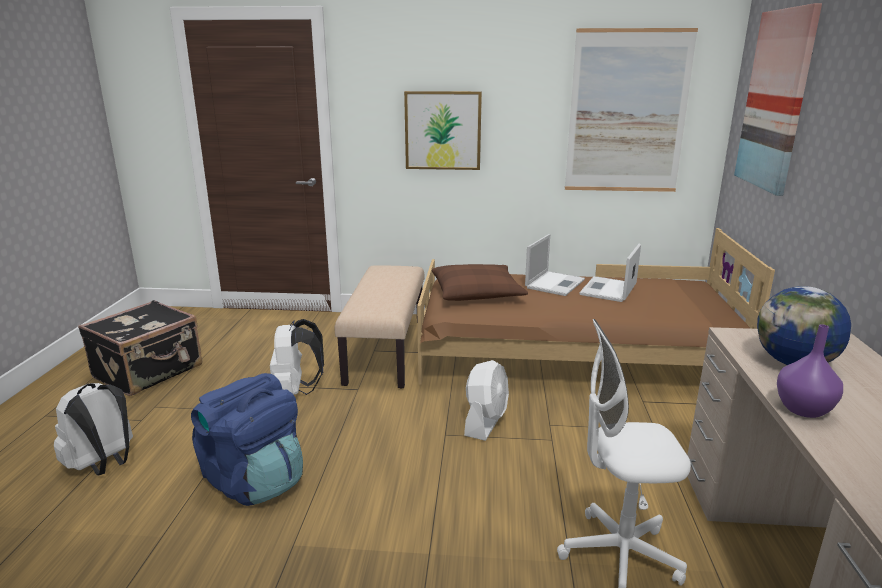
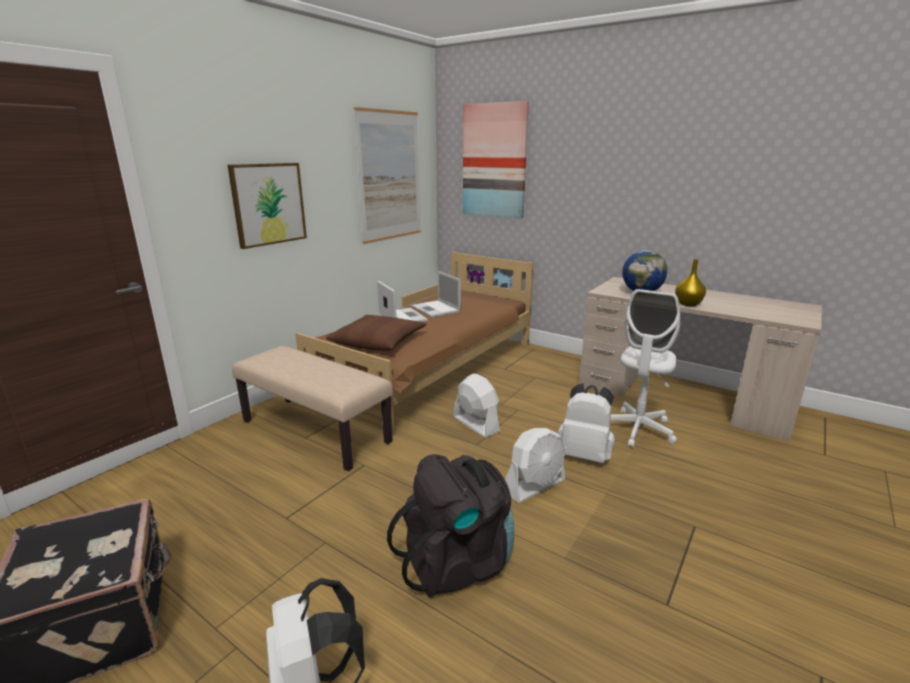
camera: 60 degrees left, 0 degrees up
(254, 480) = (457, 562): blue backpack -> black backpack
(296, 391) = (322, 501): white backpack -> white backpack (584, 455)
(401, 494) = (535, 486): none -> white fan
(803, 409) = (687, 304): purple vase -> yellow vase

